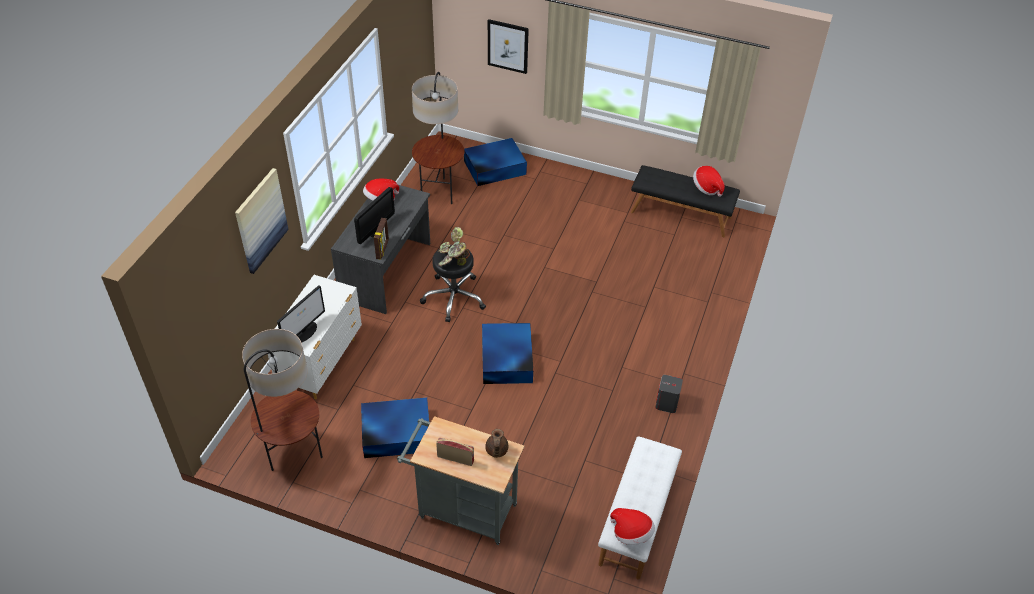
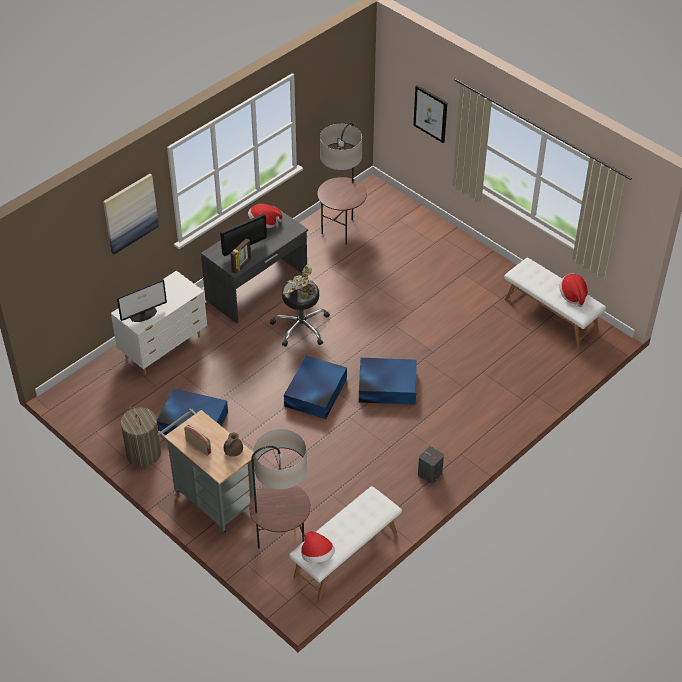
camera: 25 degrees right, 0 degrees up
(294, 456) = (106, 413): floor lamp -> floor lamp (281, 542)
(360, 486) = (143, 453): none -> laundry basket
(494, 167) = (403, 222): blue storage box -> blue storage box (386, 386)
(681, 214) = (551, 315): black bench -> white bench

